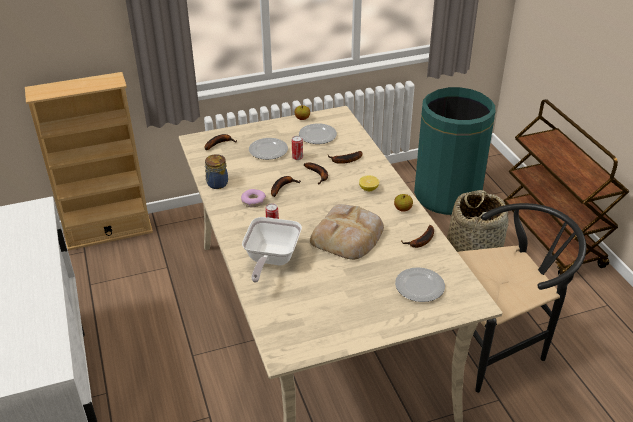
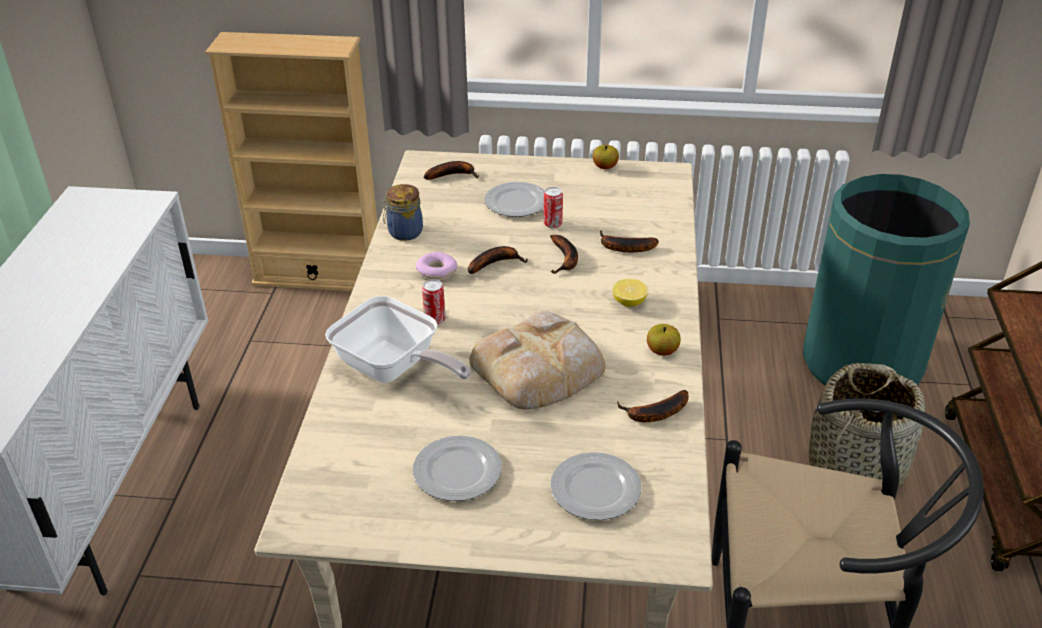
camera: 25 degrees right, 0 degrees up
(270, 260) = (393, 369): frying pan -> frying pan turned 90 degrees counterclockwise
(317, 136) = (608, 198): plate -> plate (456, 471)

